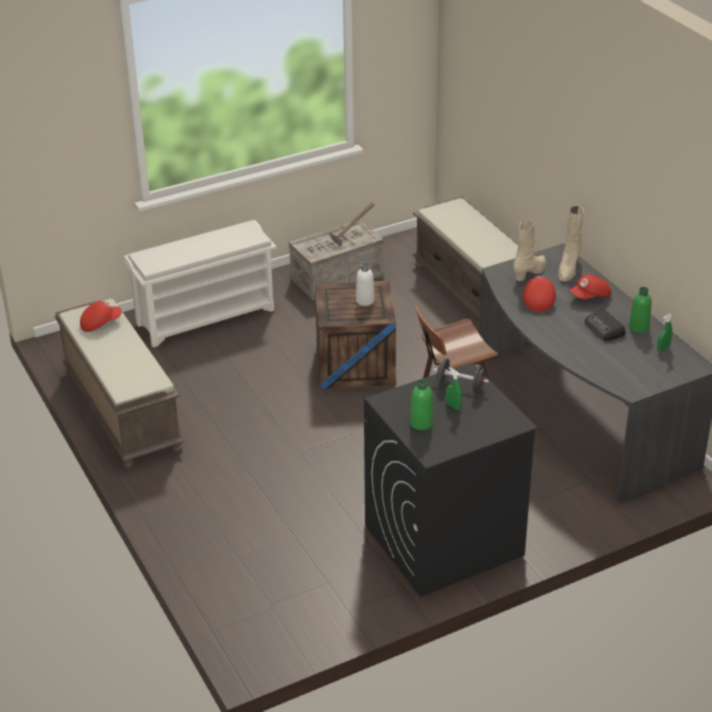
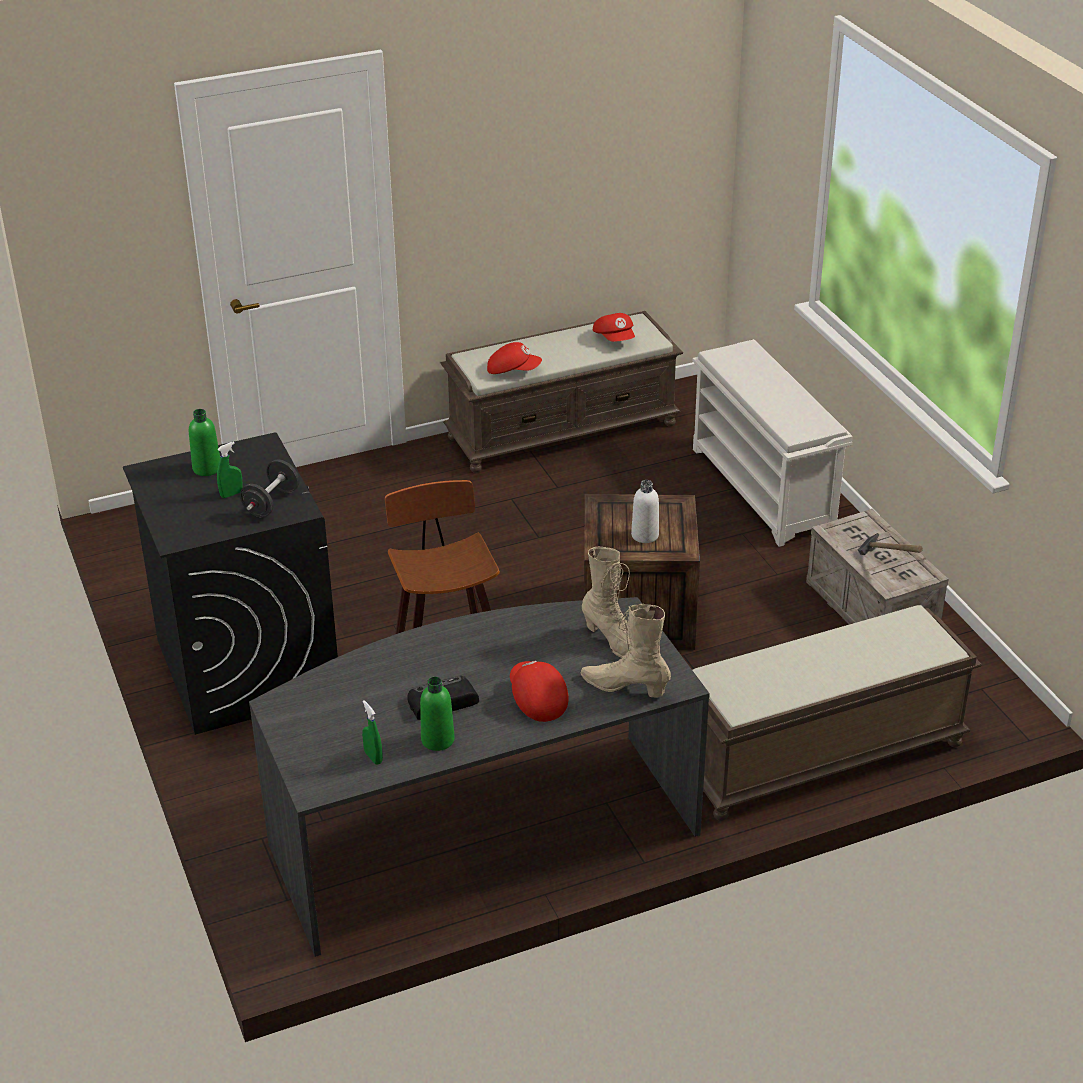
camera: 95 degrees right, 0 degrees up
(538, 300) = (535, 643): red cap -> red cap (513, 370)

